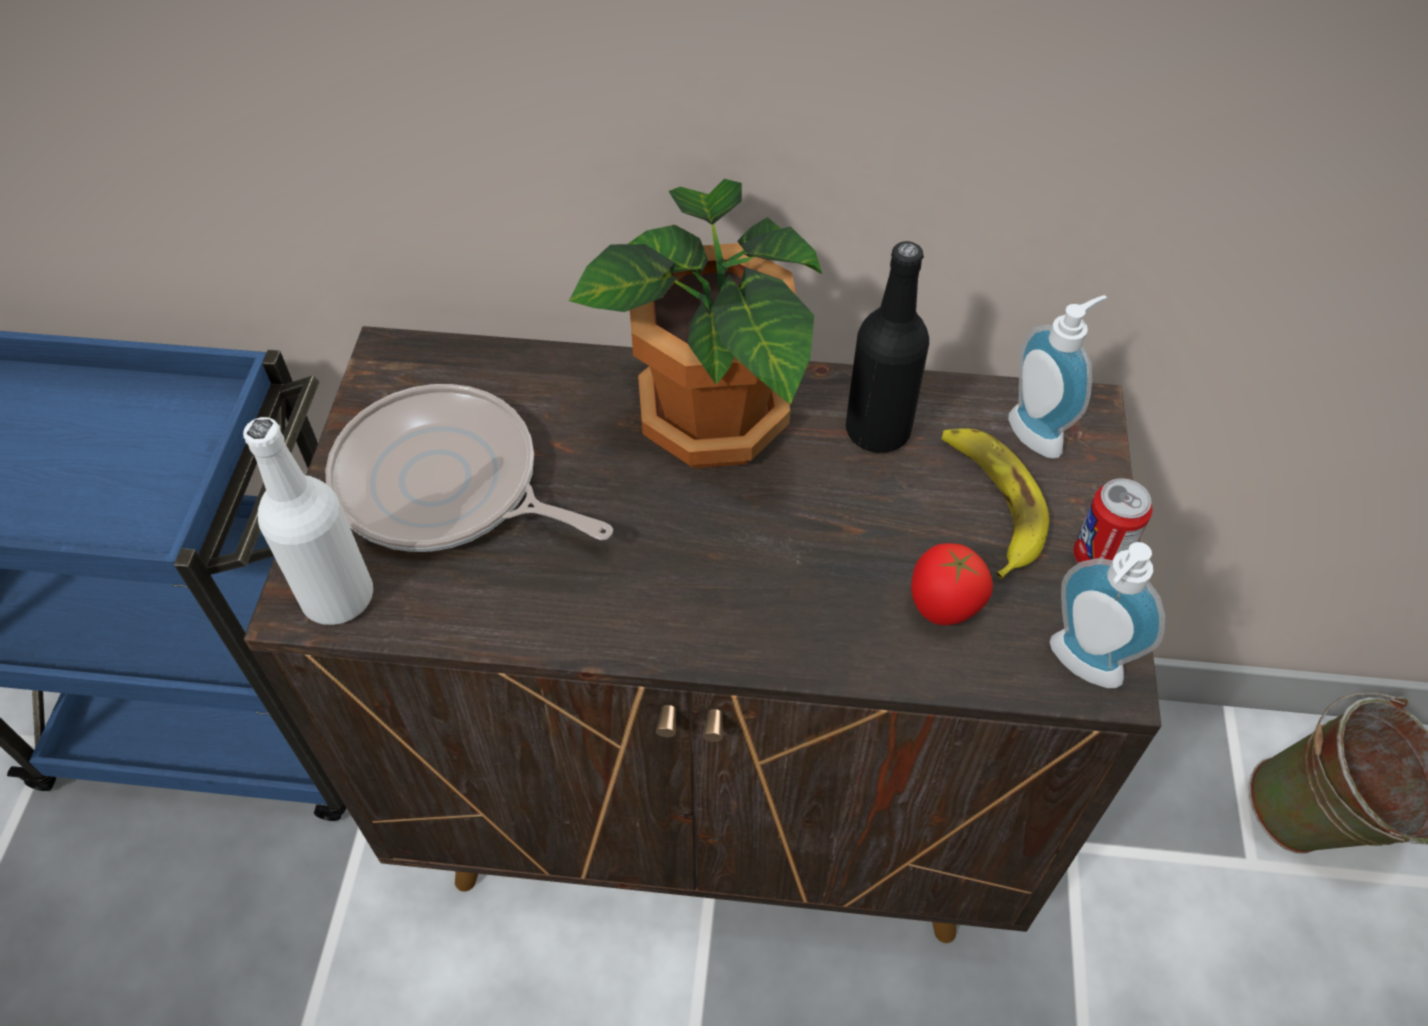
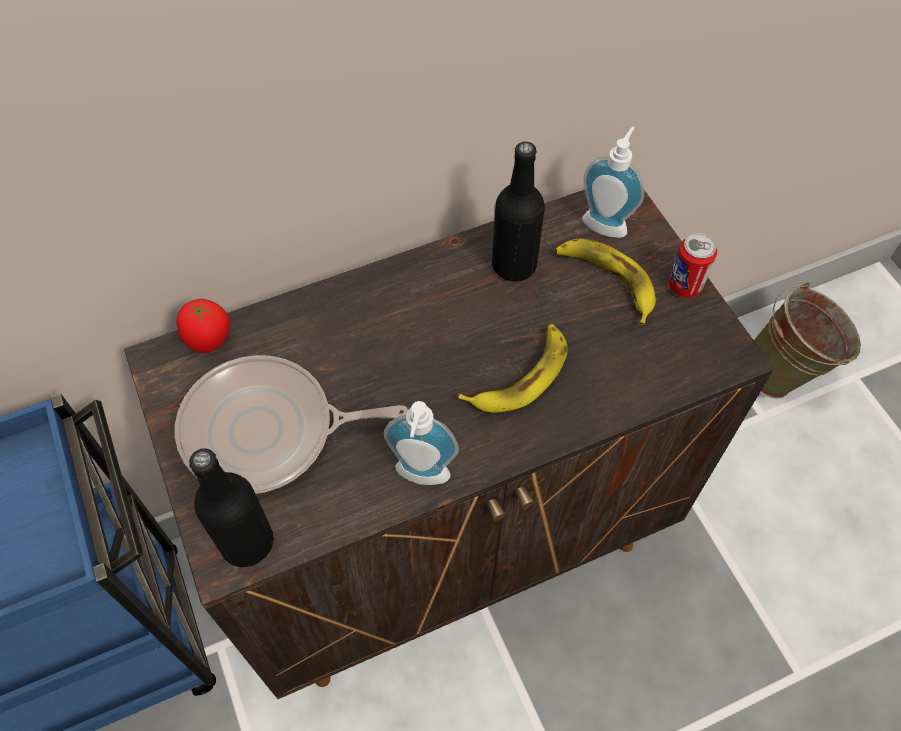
camera: 30 degrees left, 5 degrees up
(338, 597) = (247, 542): white bottle -> black bottle
(712, 423) = (410, 307): potted plant -> none
(793, 566) = (521, 375): none -> banana
(943, 609) = (621, 359): tomato -> tomato (209, 342)
(1080, 668) = (714, 356): soap dispenser -> soap dispenser (421, 478)

